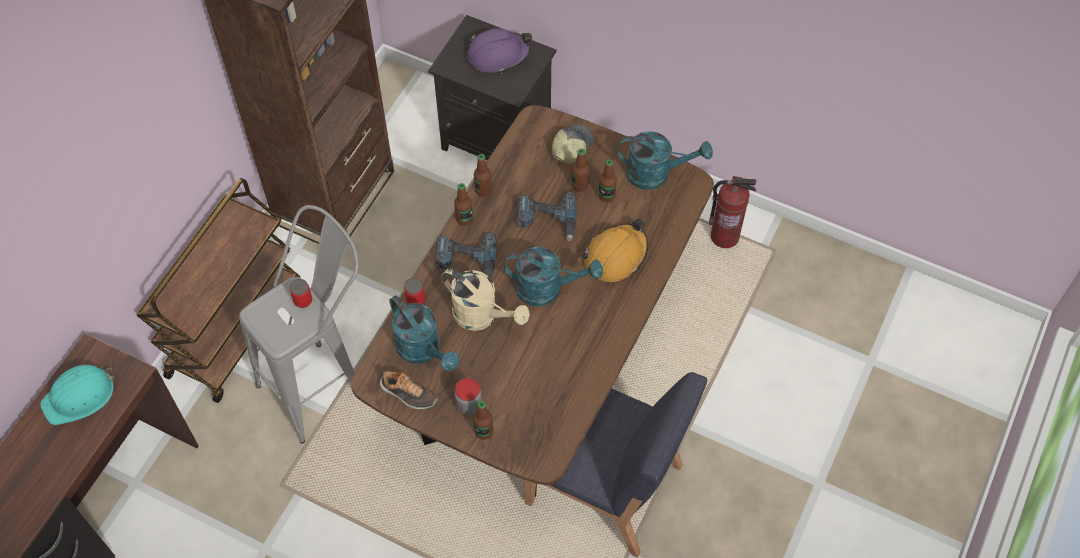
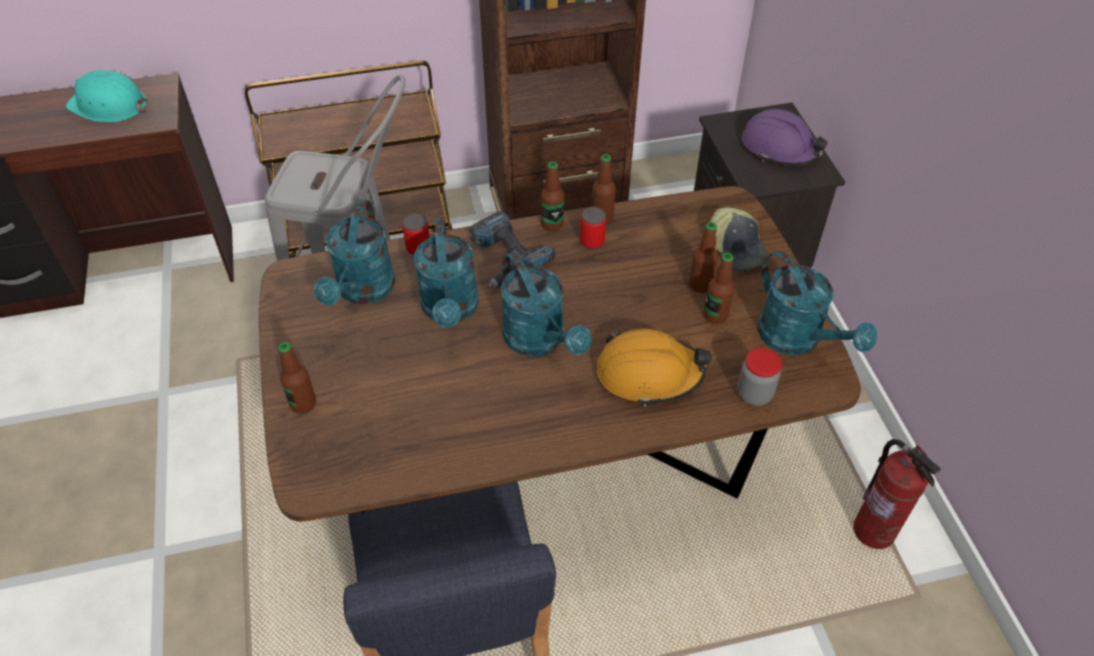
camera: 50 degrees right, 10 degrees down
(303, 300) = (345, 180): can -> can (592, 241)
(408, 394) = (298, 312): shoe -> none
(469, 405) = (327, 369): jar -> jar (754, 394)
(482, 316) = (450, 310): beige watering can -> turquoise watering can
(547, 220) = (625, 287): power drill -> none
(571, 146) = (737, 248): cap -> cap turned 75 degrees clockwise

